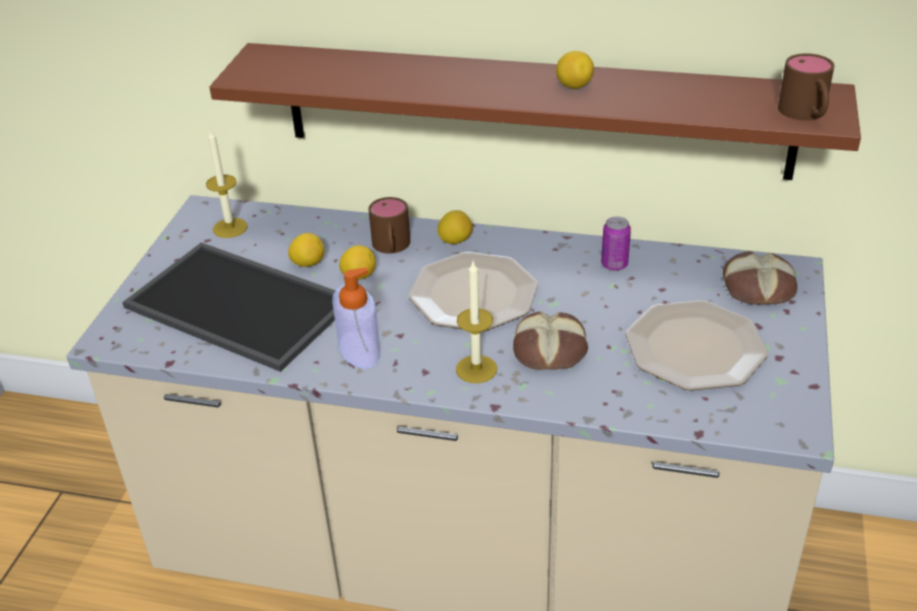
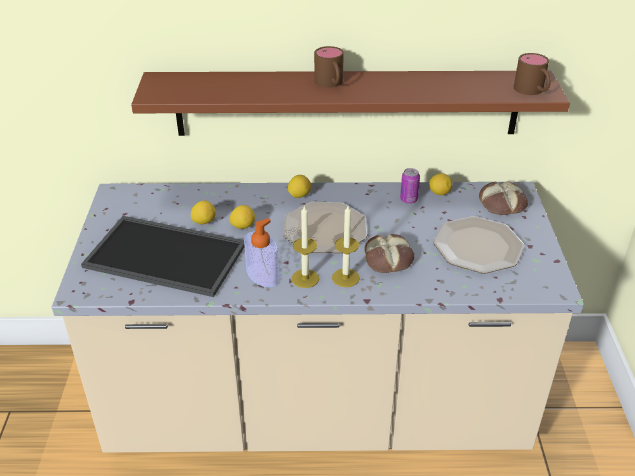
camera: 15 degrees left, 0 degrees up
(230, 228) = (138, 203): candle -> candle (305, 278)
(391, 247) = (257, 204): brown mug -> brown mug (331, 84)
(574, 86) = (382, 85): lemon -> lemon (439, 193)

